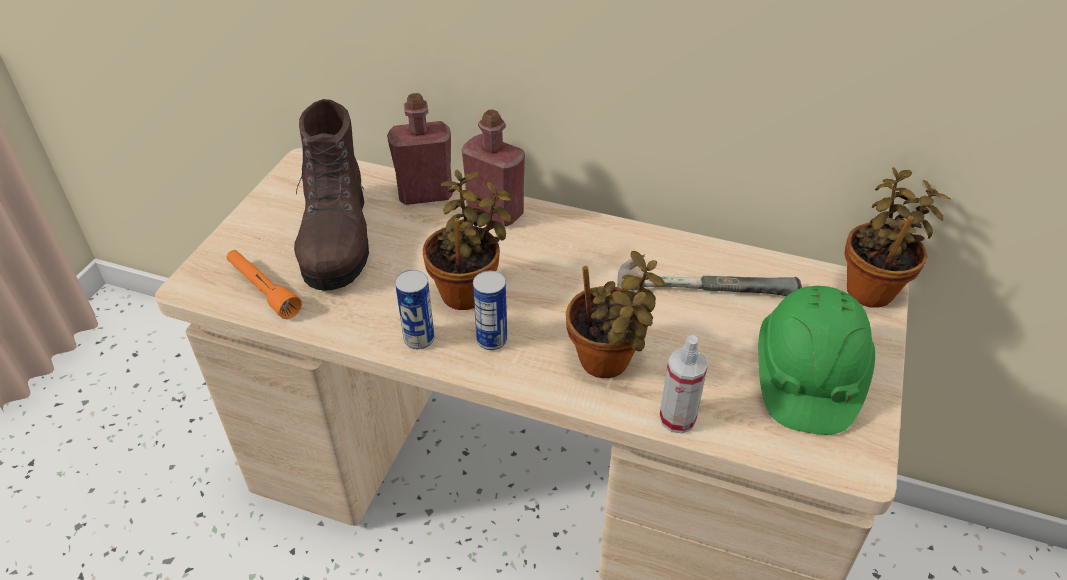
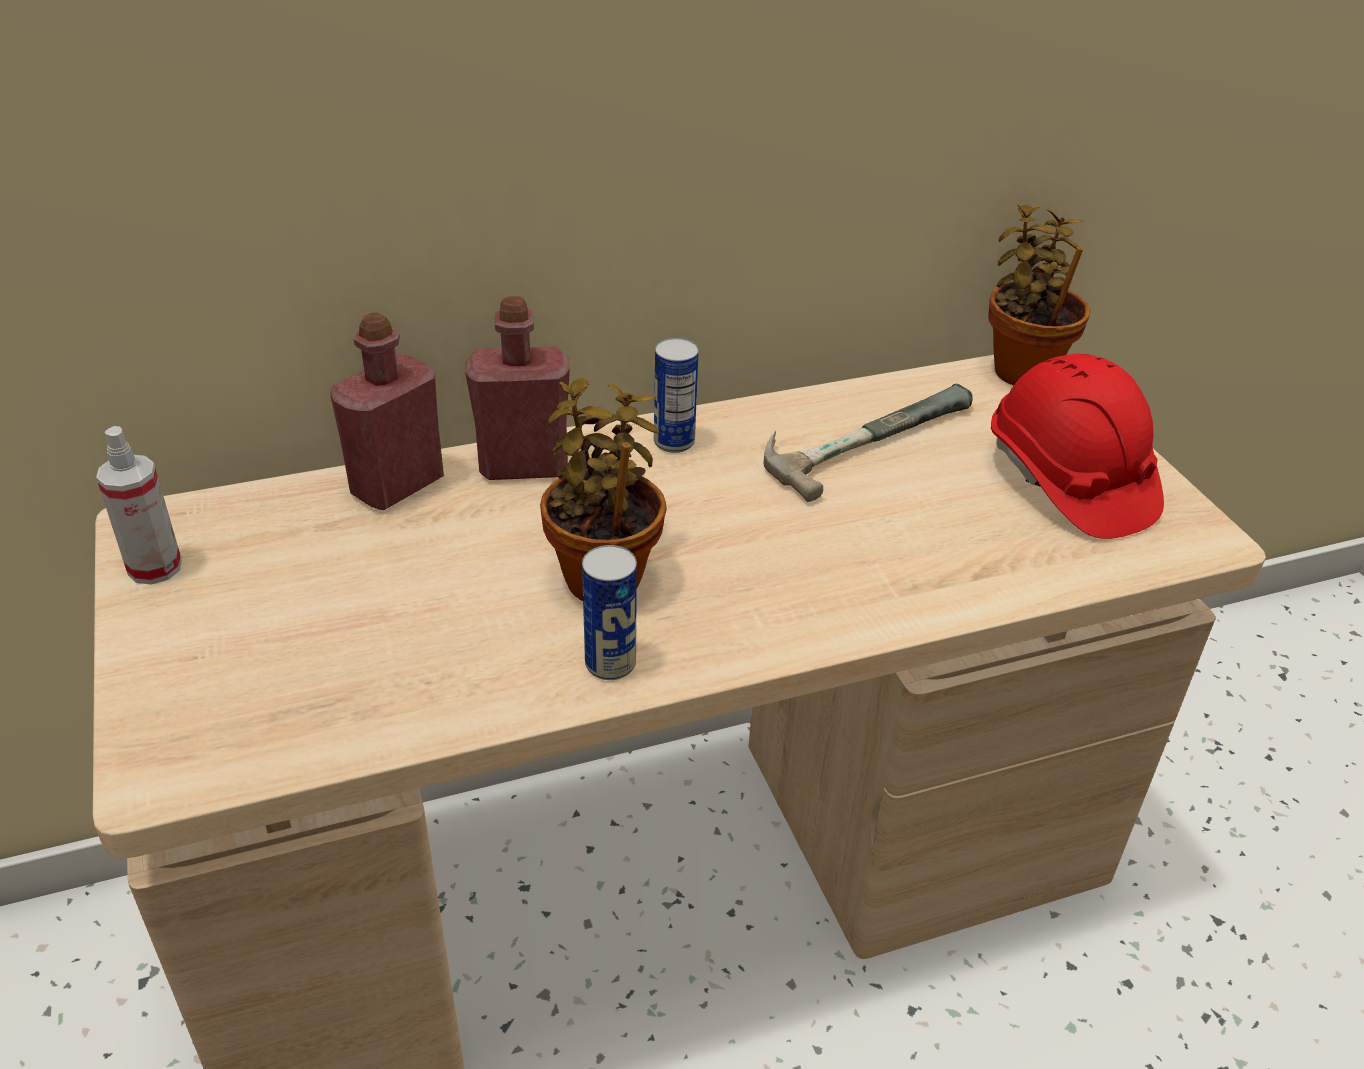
camera: 40 degrees left, 5 degrees down
(263, 290) = (293, 722): orange flashlight -> none
(337, 240) = (334, 600): brown boot -> none
(492, 340) = (704, 615): can -> can (674, 442)
(608, 364) = (868, 571): potted plant -> none
(677, 418) = (1005, 588): spray bottle -> spray bottle (155, 567)
(806, 377) = (1068, 481): green hard hat -> red hard hat

